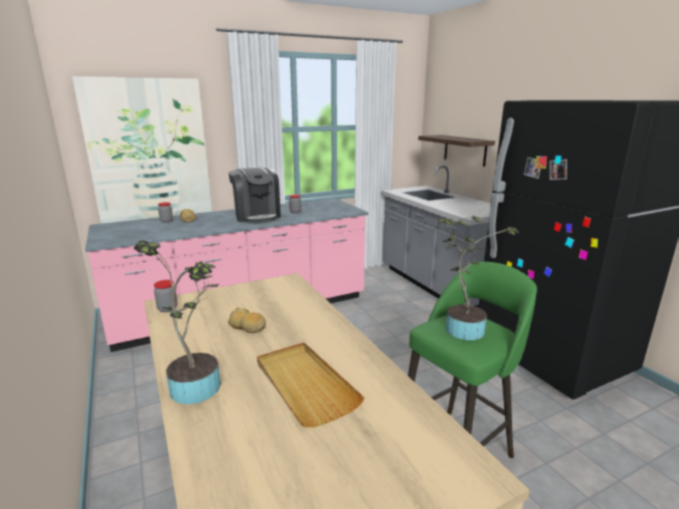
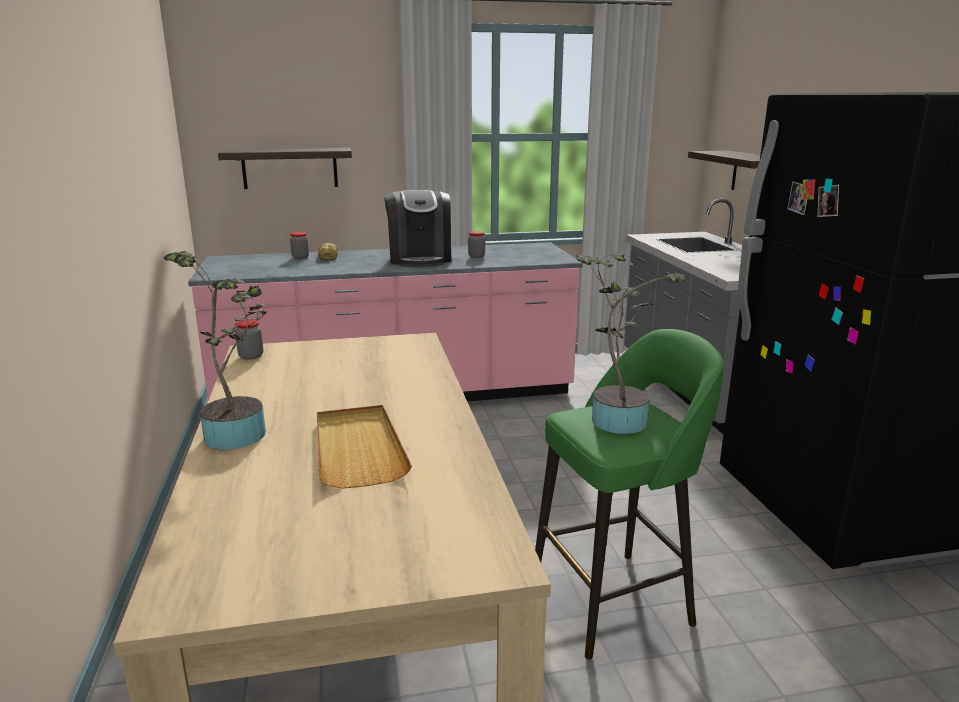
camera: 15 degrees right, 0 degrees up
(149, 155) = (290, 168): picture -> shelf
(247, 326) = (331, 384): bread -> none

